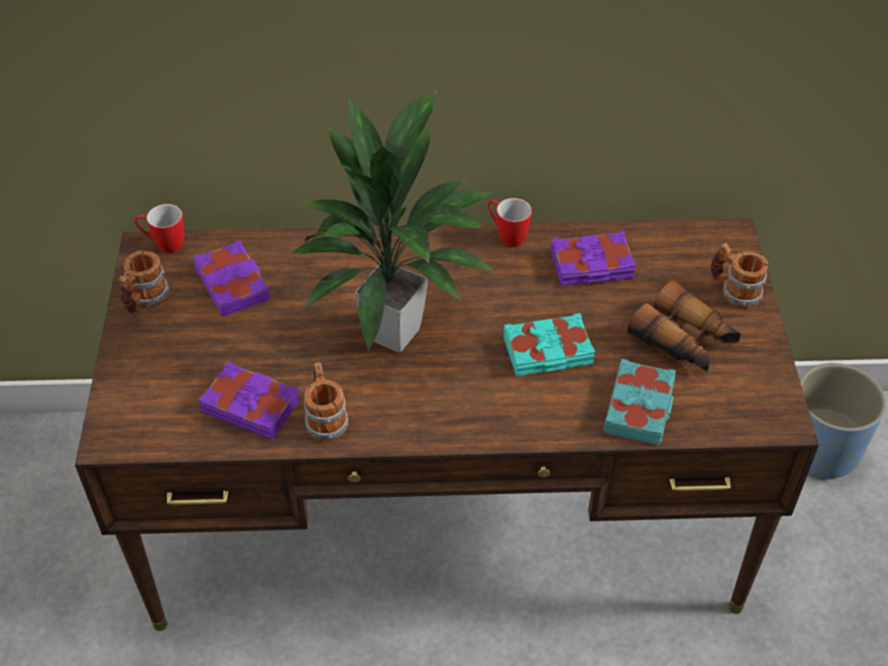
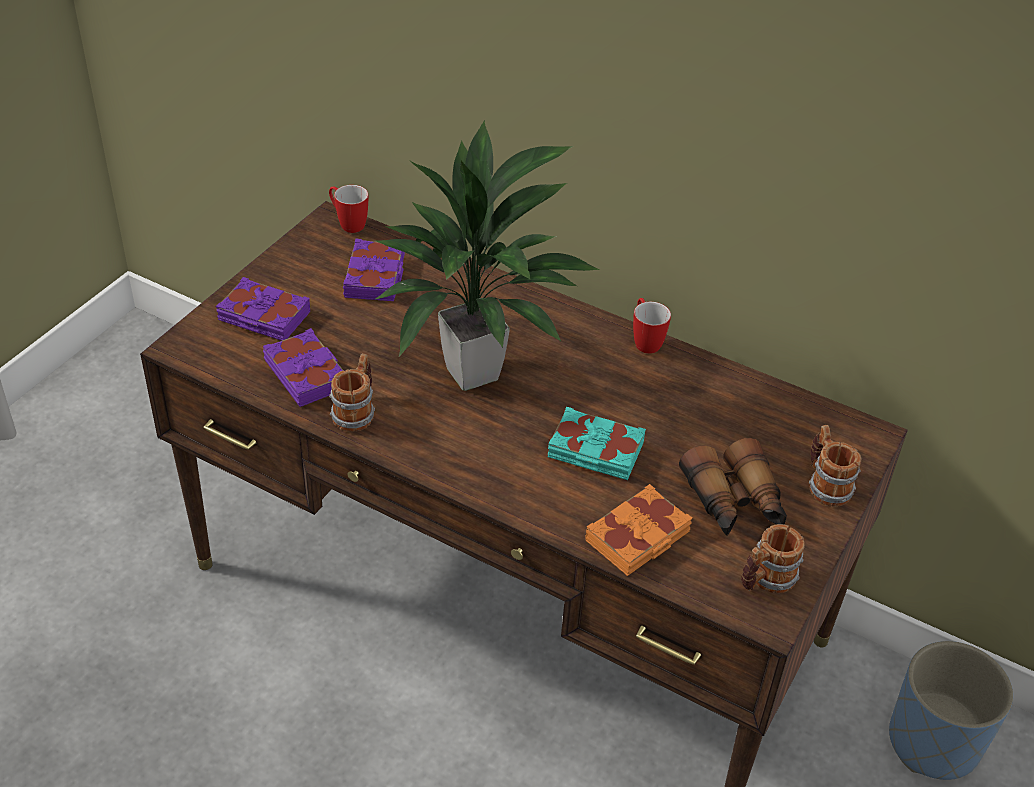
camera: 30 degrees right, 5 degrees down
(145, 301) = (296, 259): mug -> mug (765, 580)
(592, 265) = (703, 400): purple book -> purple book (264, 317)
(640, 407) = (638, 537): turquoise book -> orange book

